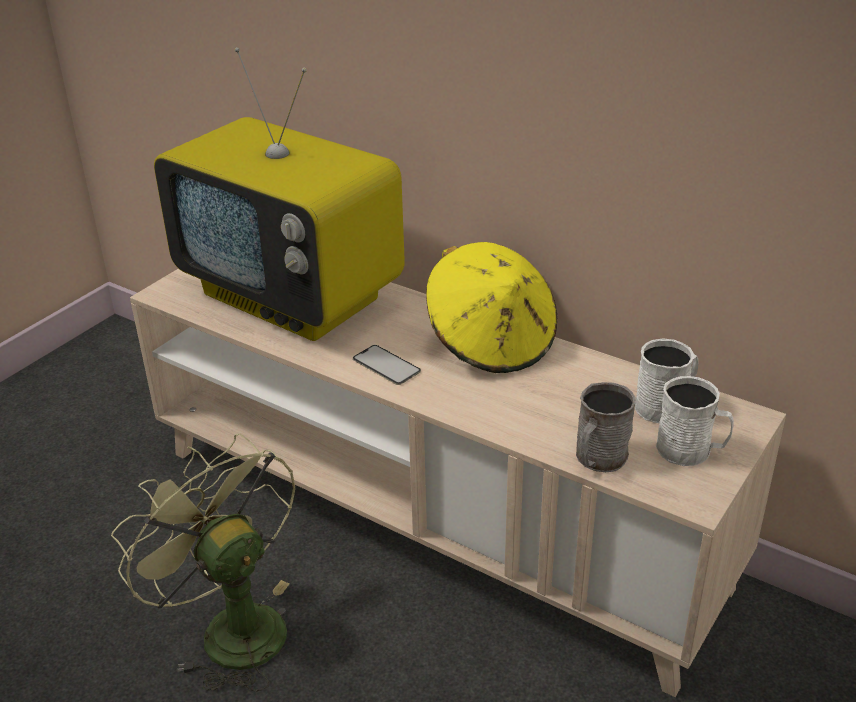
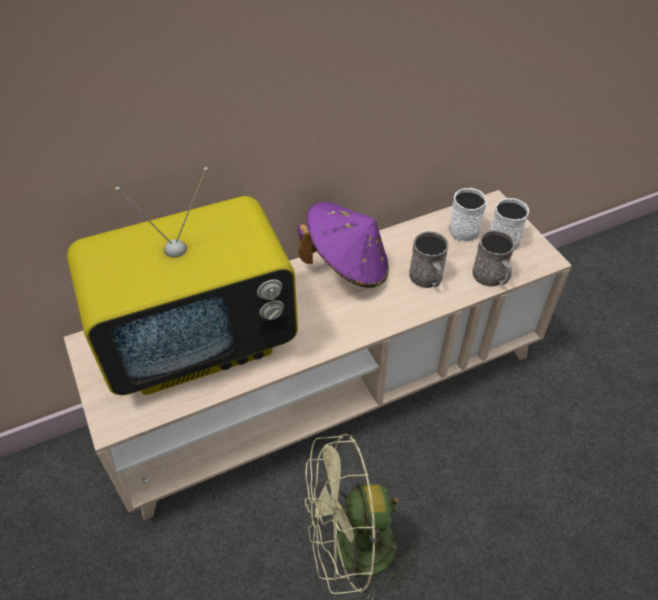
camera: 60 degrees left, 15 degrees up
(386, 365) = (330, 327): phone -> none
(491, 343) = (347, 266): yellow hat -> purple hat
(536, 407) = (427, 279): none -> grey mug

